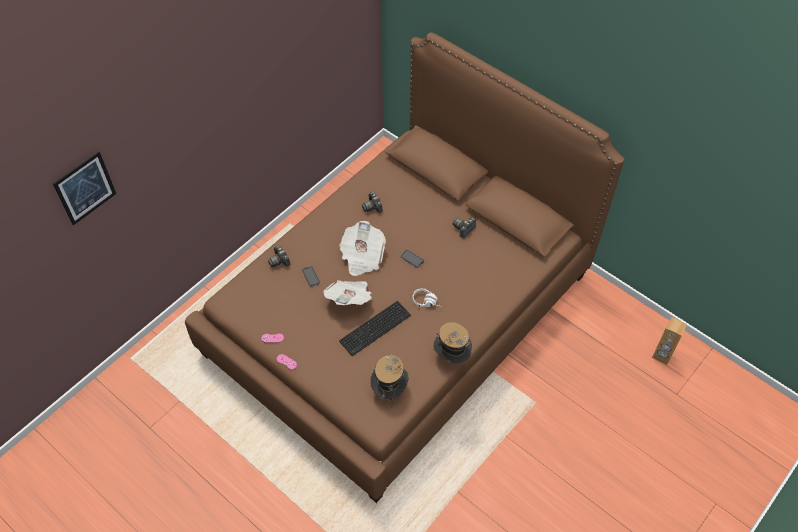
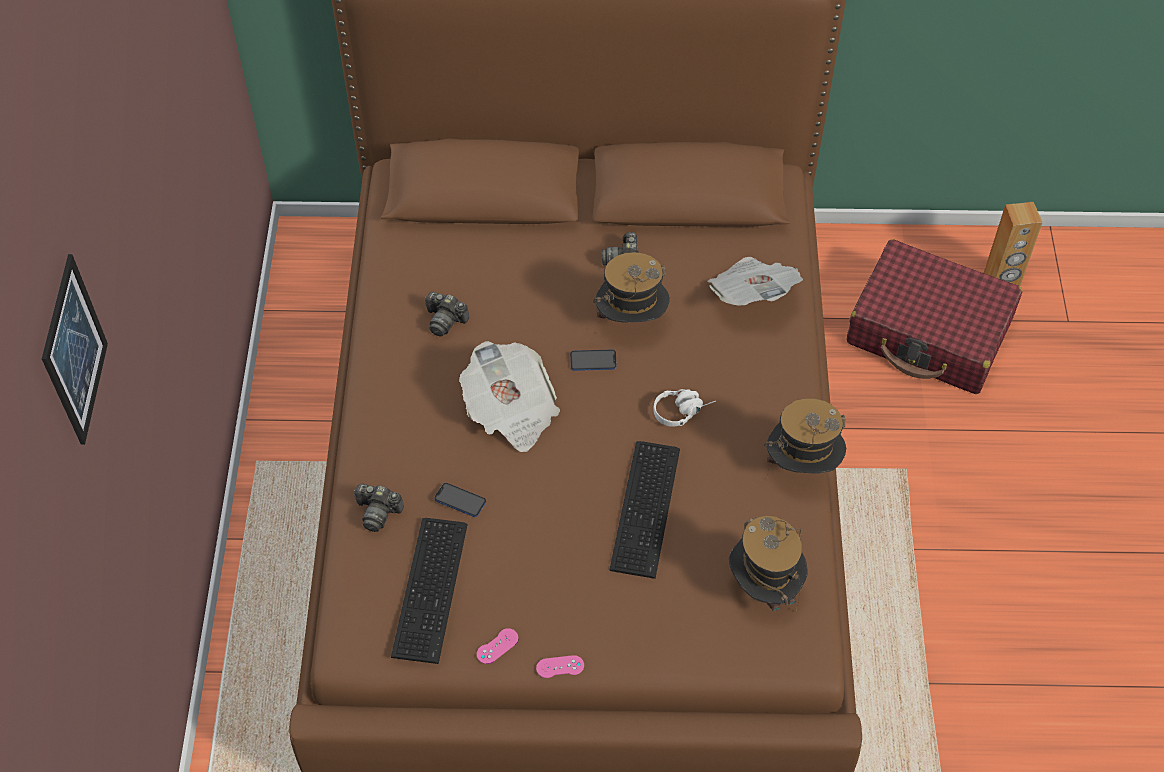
camera: 40 degrees left, 0 degrees up
(85, 188) = (44, 585): picture -> picture (74, 350)
(270, 301) = (433, 588): none -> keyboard
(350, 299) = (561, 491): newspaper -> newspaper (752, 295)
(442, 254) = (631, 321): none -> hat
(605, 354) = (929, 332): none -> red suitcase

